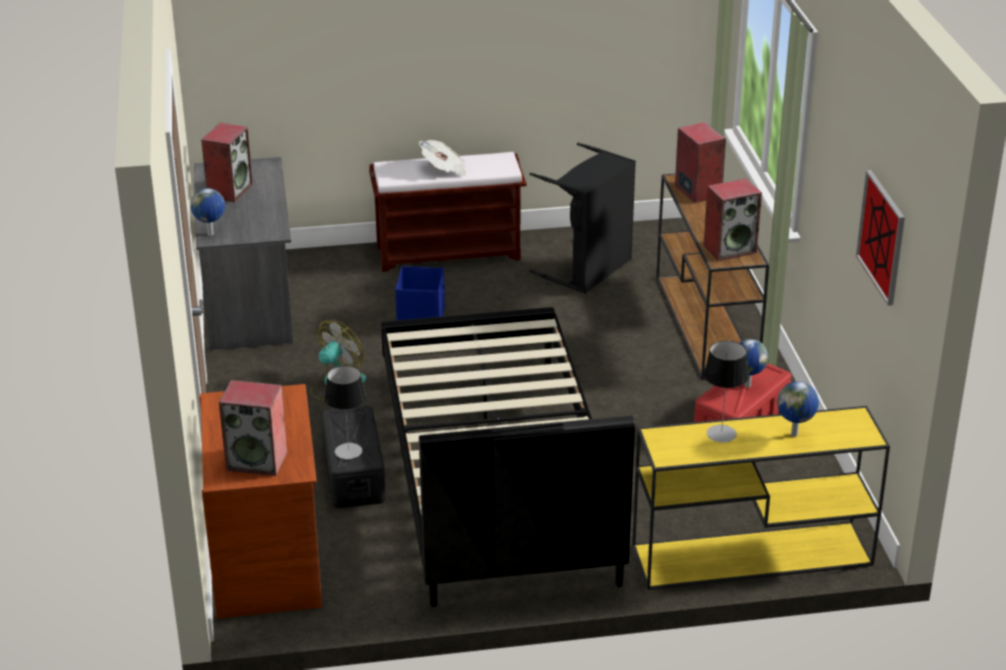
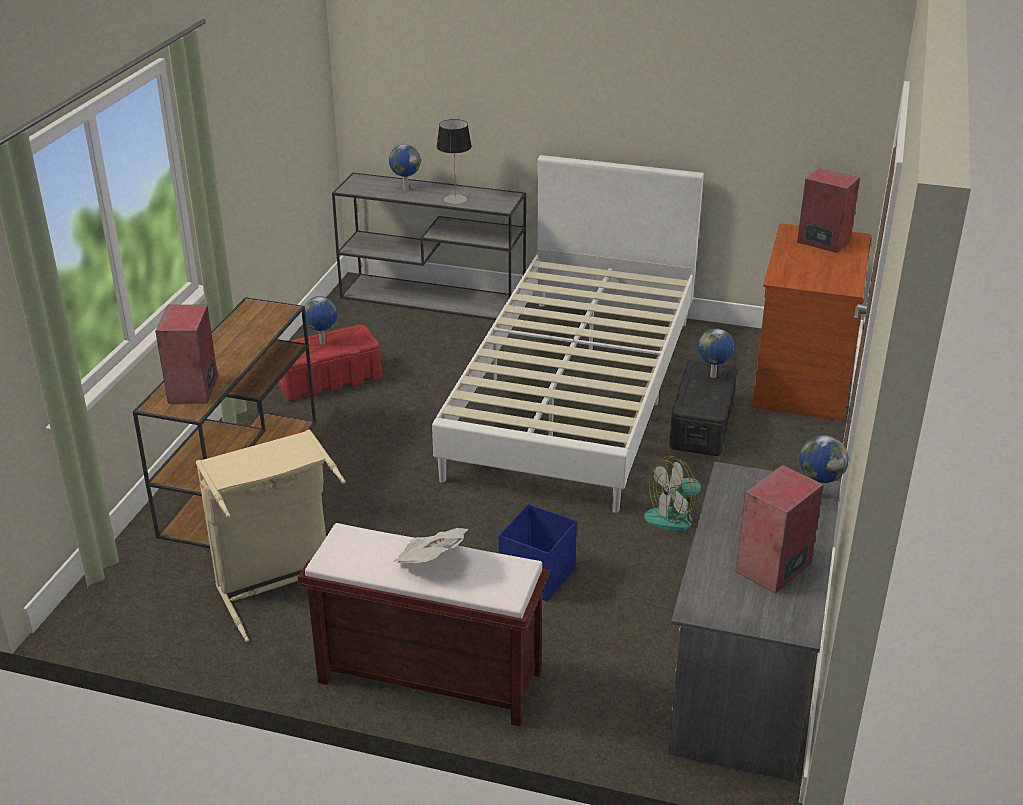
camera: 155 degrees left, 0 degrees up
(348, 451) = (713, 376): table lamp -> globe
(495, 473) = (575, 394): black bed -> white bed
(589, 270) = (281, 587): black laundry basket -> beige laundry basket
(730, 249) = (257, 319): speaker -> none
(749, 556) = (434, 298): yellow console table -> grey console table
(881, 237) = (285, 85): picture -> none

